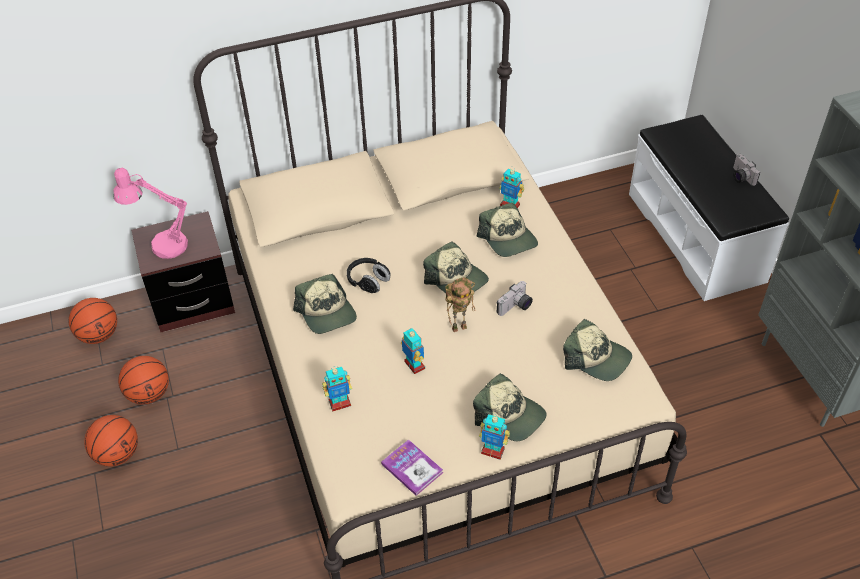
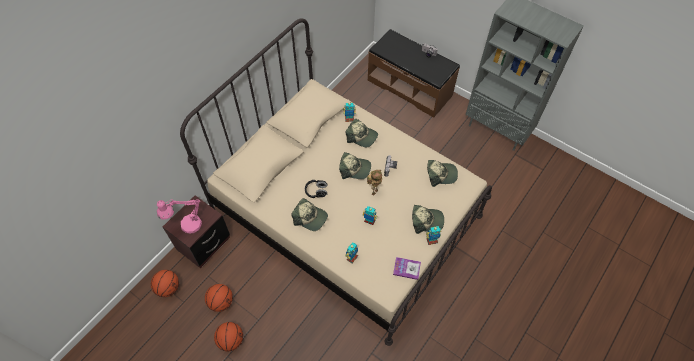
camera: 35 degrees left, 10 degrees up
(696, 236) = (410, 87): white bench -> brown bench

